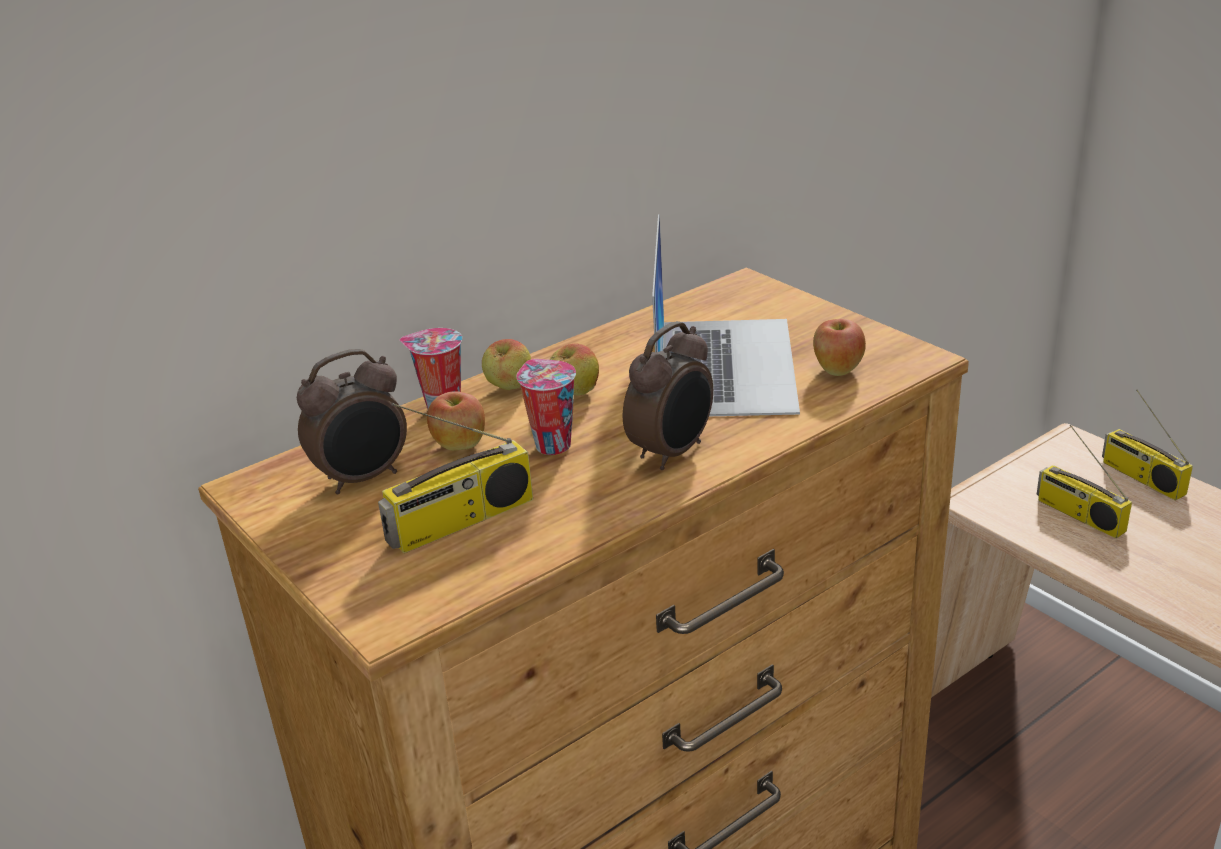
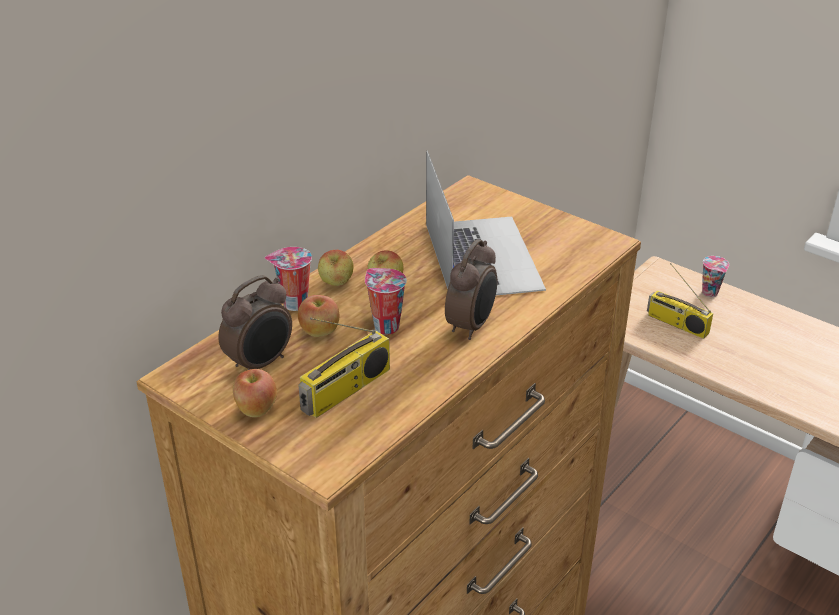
camera: 15 degrees left, 5 degrees up
(837, 370) = (559, 254): apple -> apple (256, 409)
(1141, 477) = (711, 293): radio -> cup

